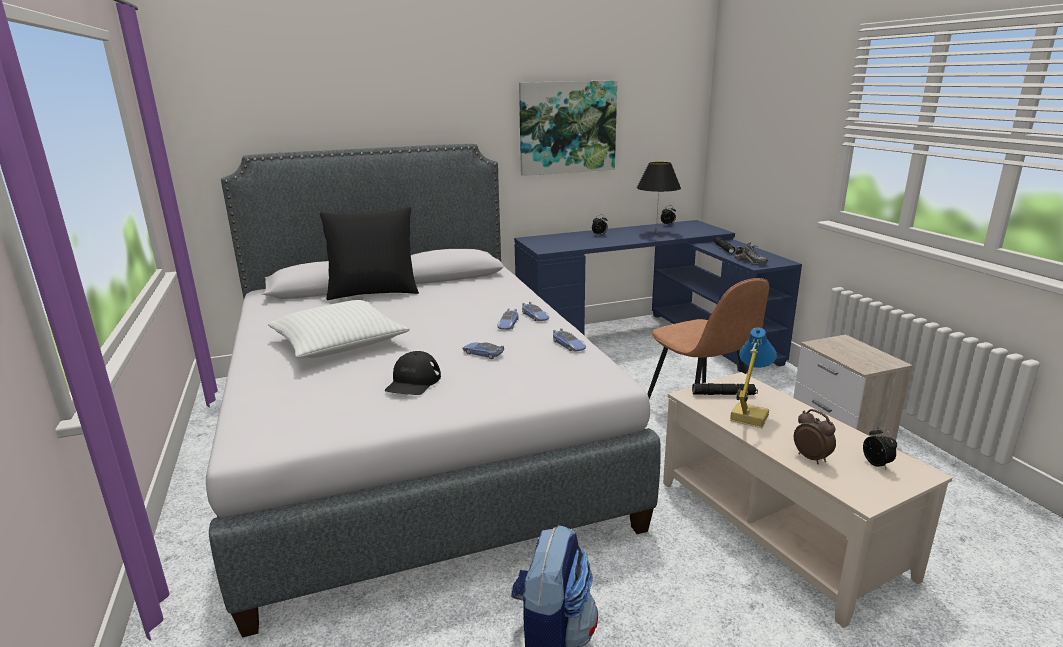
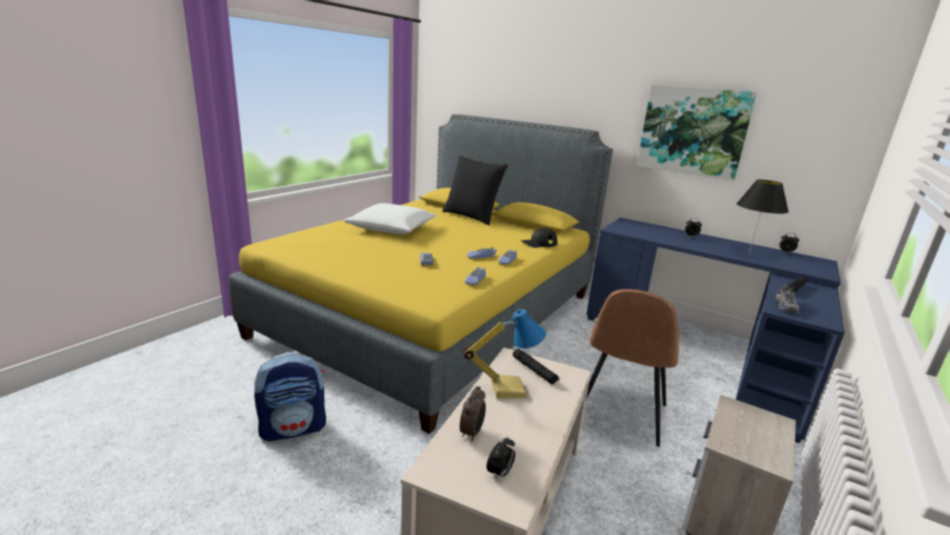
camera: 50 degrees right, 0 degrees up
(413, 382) = (364, 255): black cap -> black cap (539, 243)
(414, 436) = (435, 314): grey bed -> yellow bed

